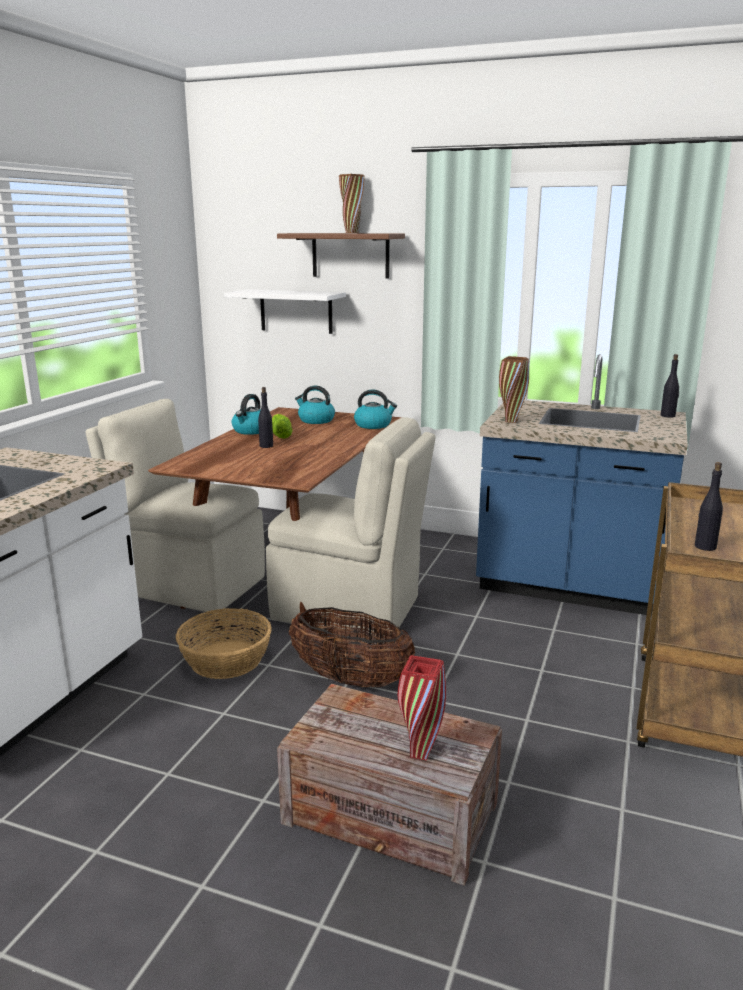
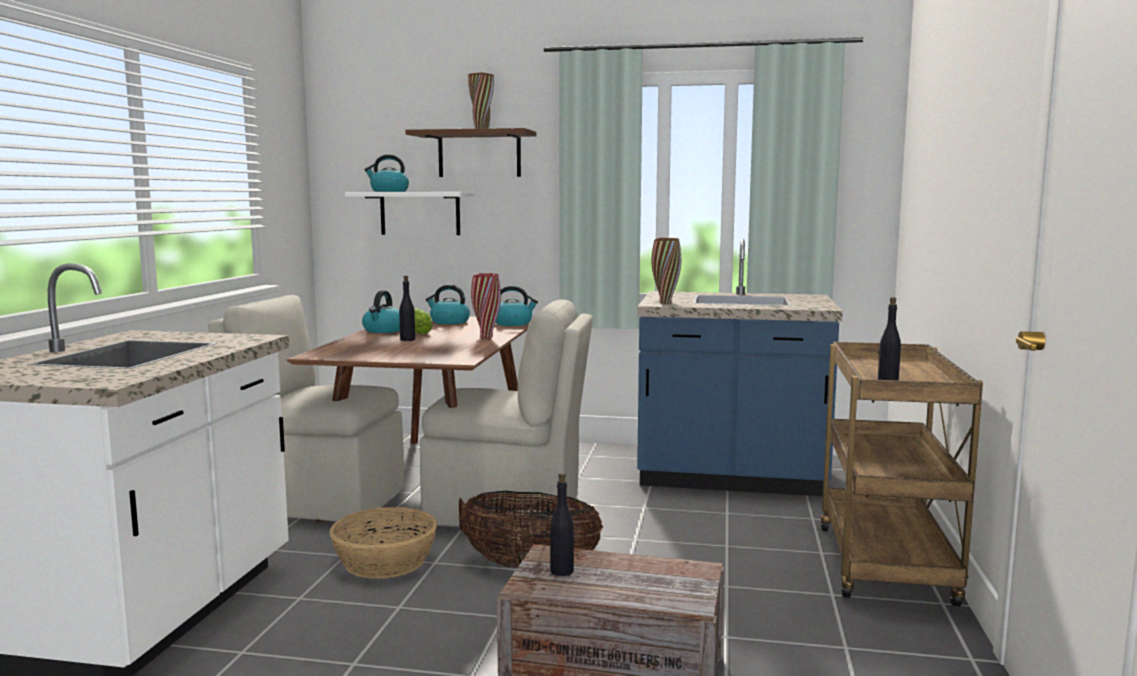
camera: 10 degrees left, 10 degrees down
(265, 291) = (389, 191): none -> kettle
(420, 753) = (651, 588): red vase -> red vase (486, 337)
(668, 416) = (812, 296): black bottle -> black bottle (562, 571)

